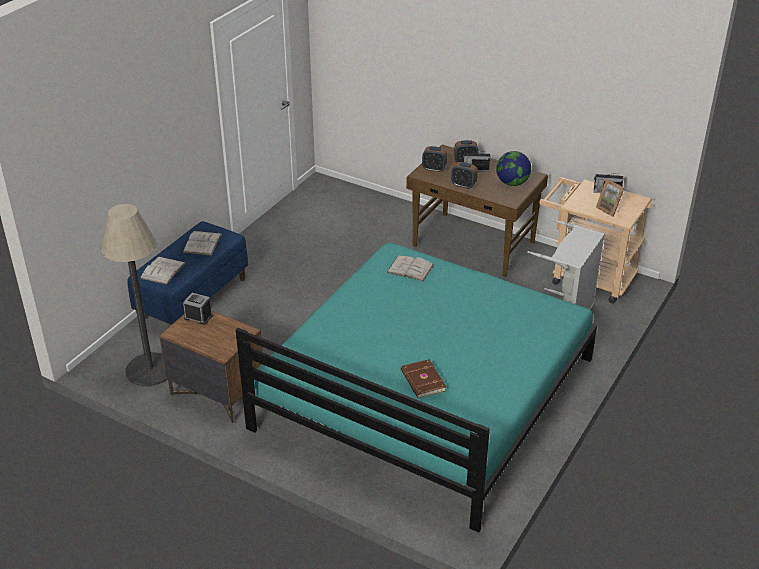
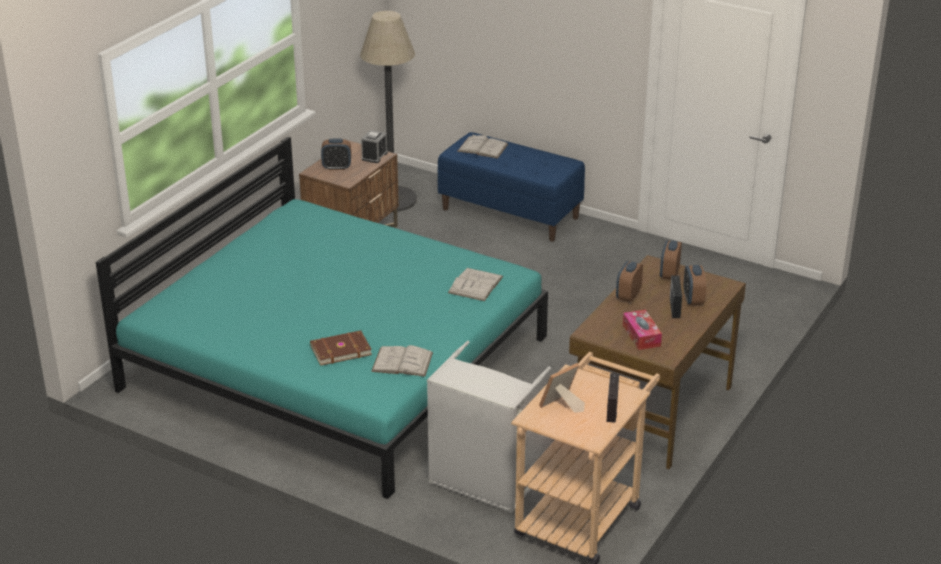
camera: 90 degrees right, 5 degrees down
(202, 243) = (536, 164): white book -> white book (402, 362)
(217, 339) = (337, 167): none -> alarm clock
(422, 381) = (261, 289): brown book -> brown book (340, 350)
(512, 183) = (641, 336): globe -> tissue box

